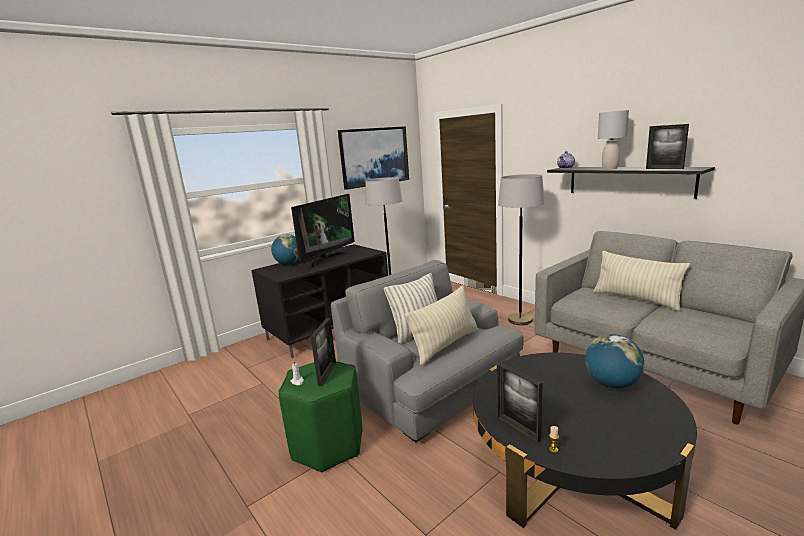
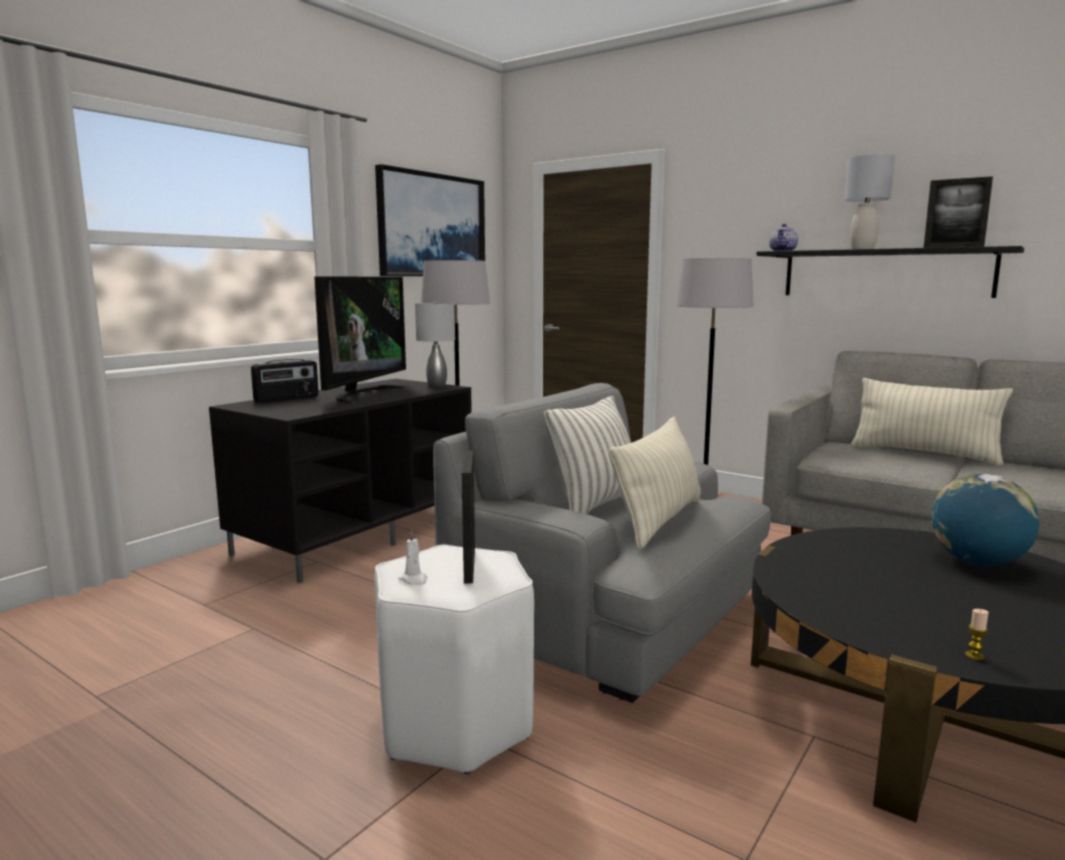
camera: 15 degrees left, 5 degrees down
(289, 264) = (287, 399): globe -> radio
(328, 445) = (456, 723): green stool -> white stool
(369, 250) = (437, 385): none -> grey table lamp
(518, 428) = (886, 631): picture frame -> none

